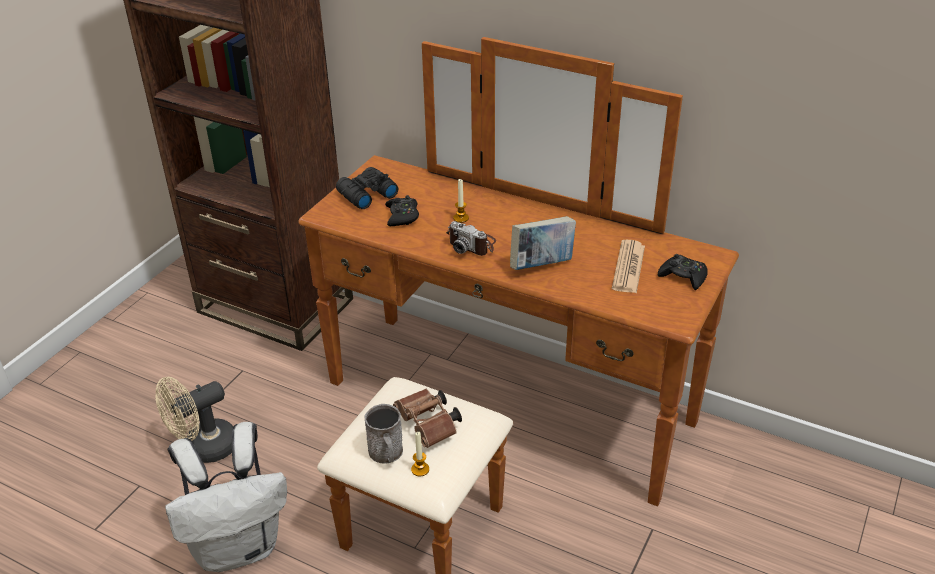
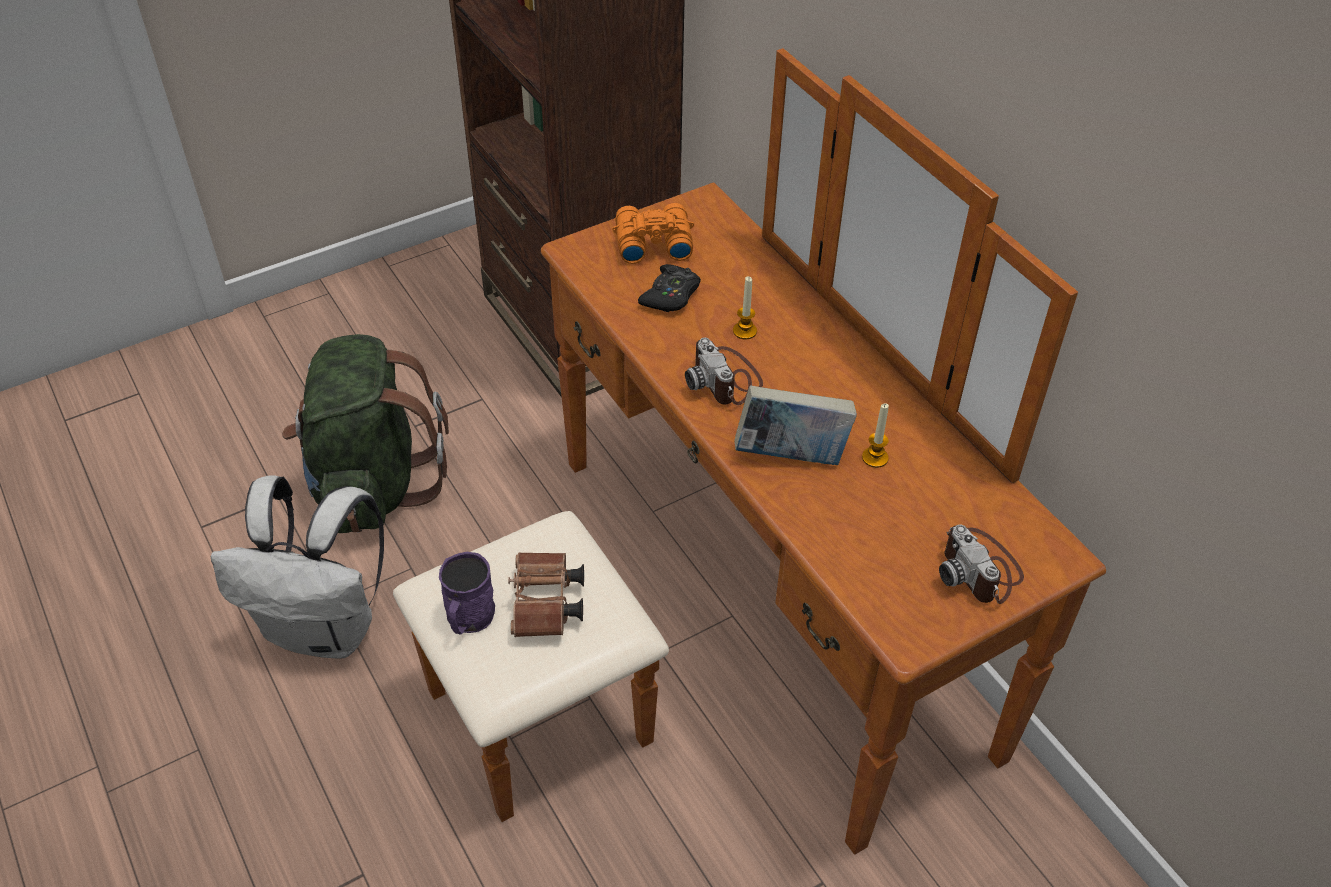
camera: 30 degrees right, 10 degrees up
(204, 449) = (372, 483): beige fan -> green backpack
(366, 195) = (651, 242): black binoculars -> orange binoculars
(387, 454) = (468, 618): grey mug -> purple mug
(420, 469) = (490, 660): candle -> candle (875, 458)
(628, 267) = (911, 516): newspaper -> none
(683, 276) = (980, 569): black game controller -> camera

